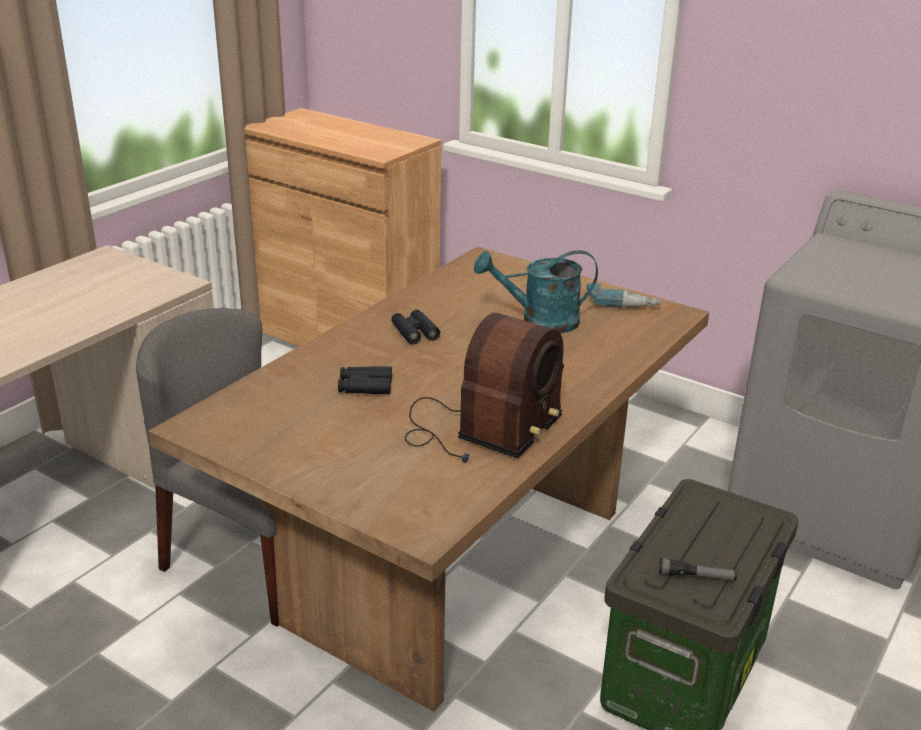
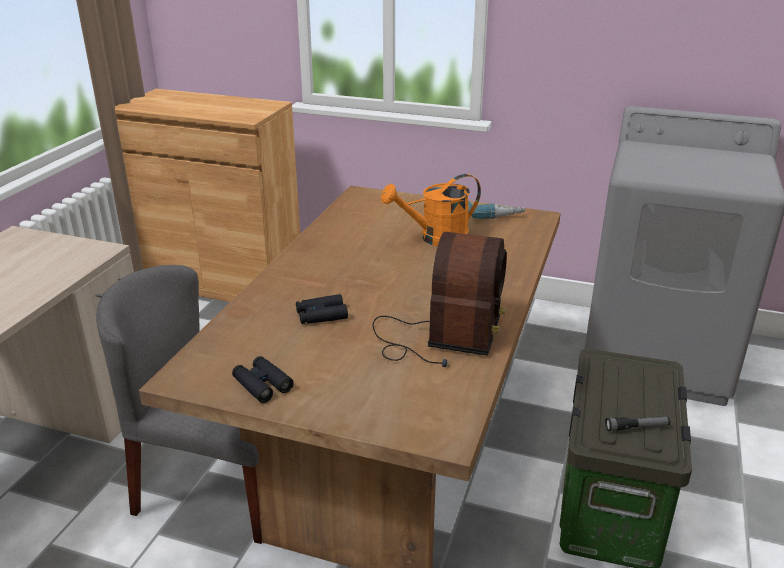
camera: 15 degrees left, 0 degrees up
(414, 332) = (338, 262): black binoculars -> black binoculars (262, 384)
(539, 321) = (436, 238): turquoise watering can -> orange watering can

